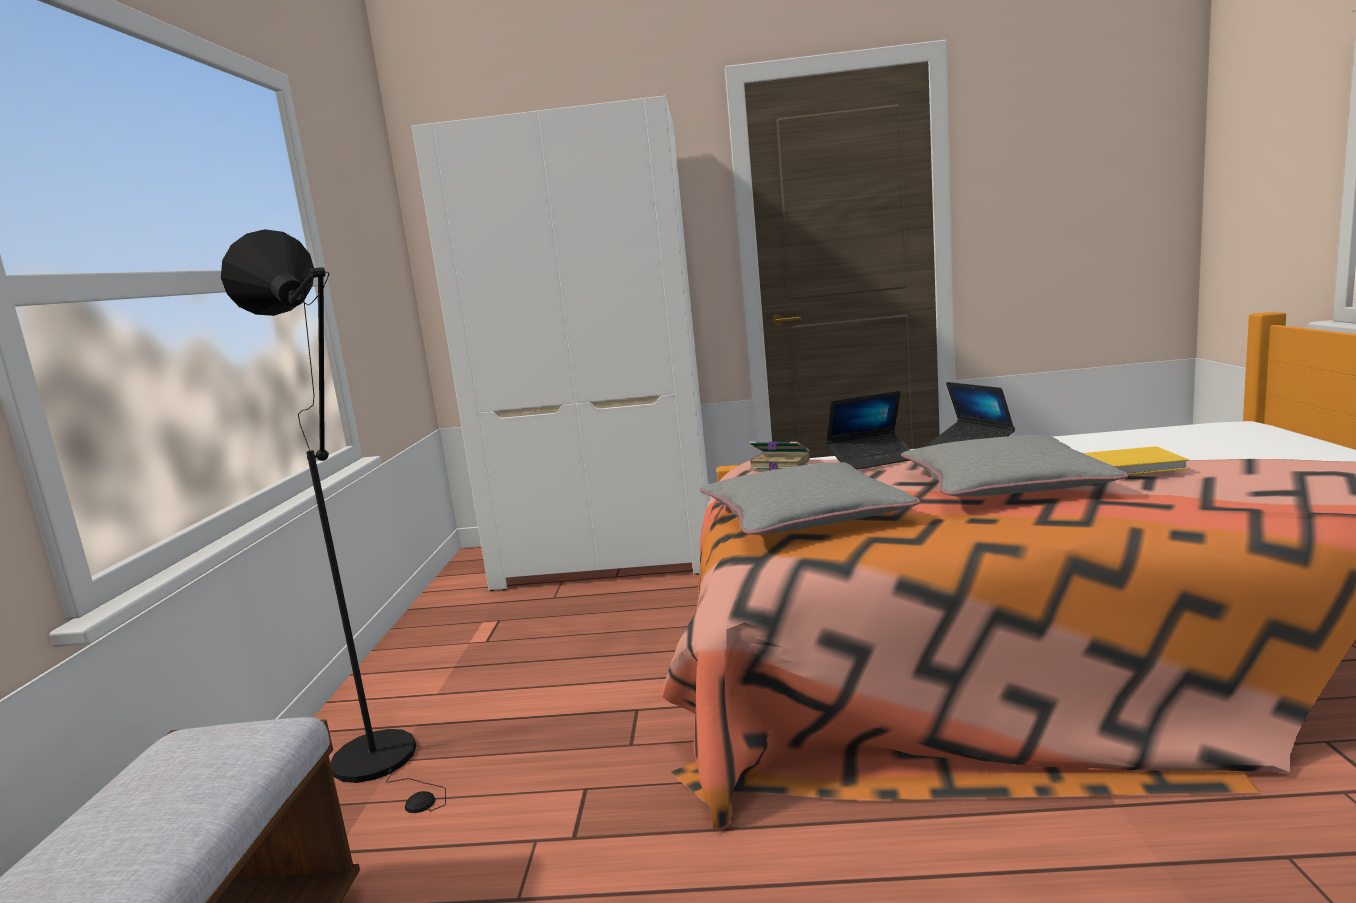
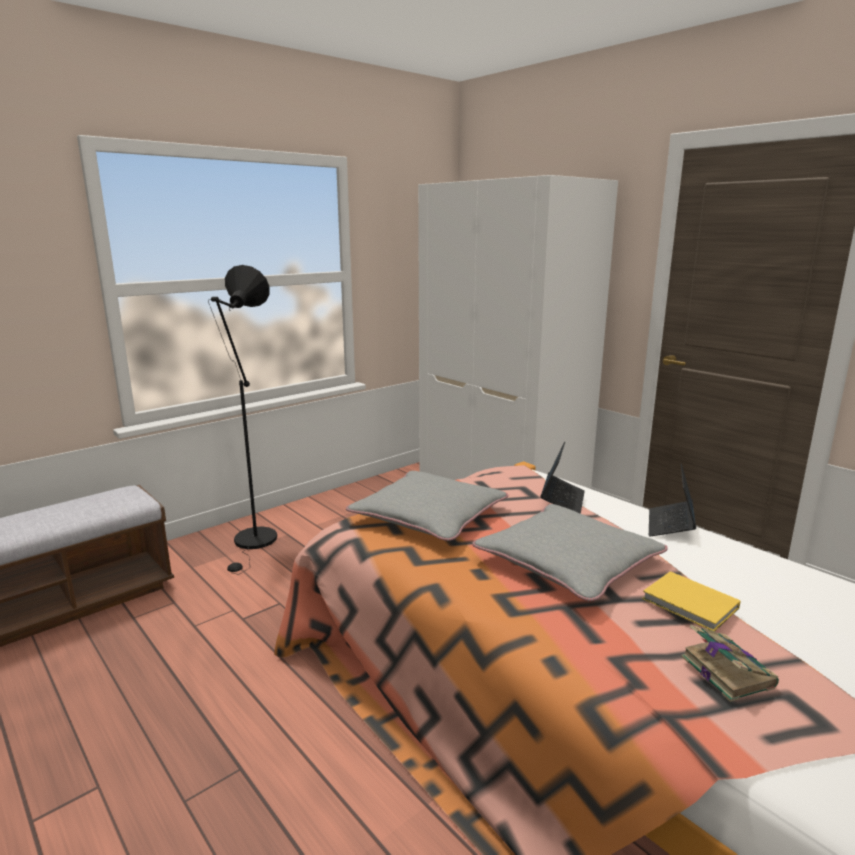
camera: 45 degrees right, 5 degrees up
(778, 464) = (519, 476): book -> book (725, 670)
(871, 460) = (562, 500): laptop -> laptop turned 105 degrees counterclockwise

